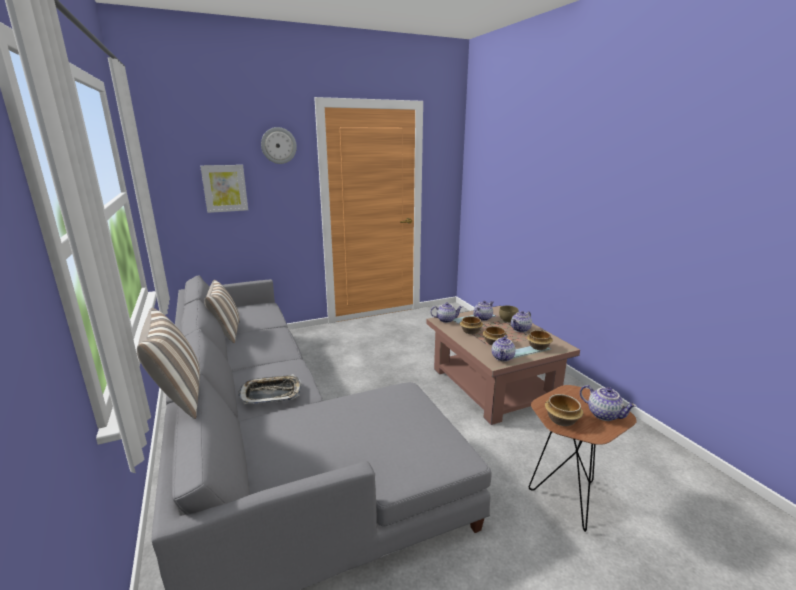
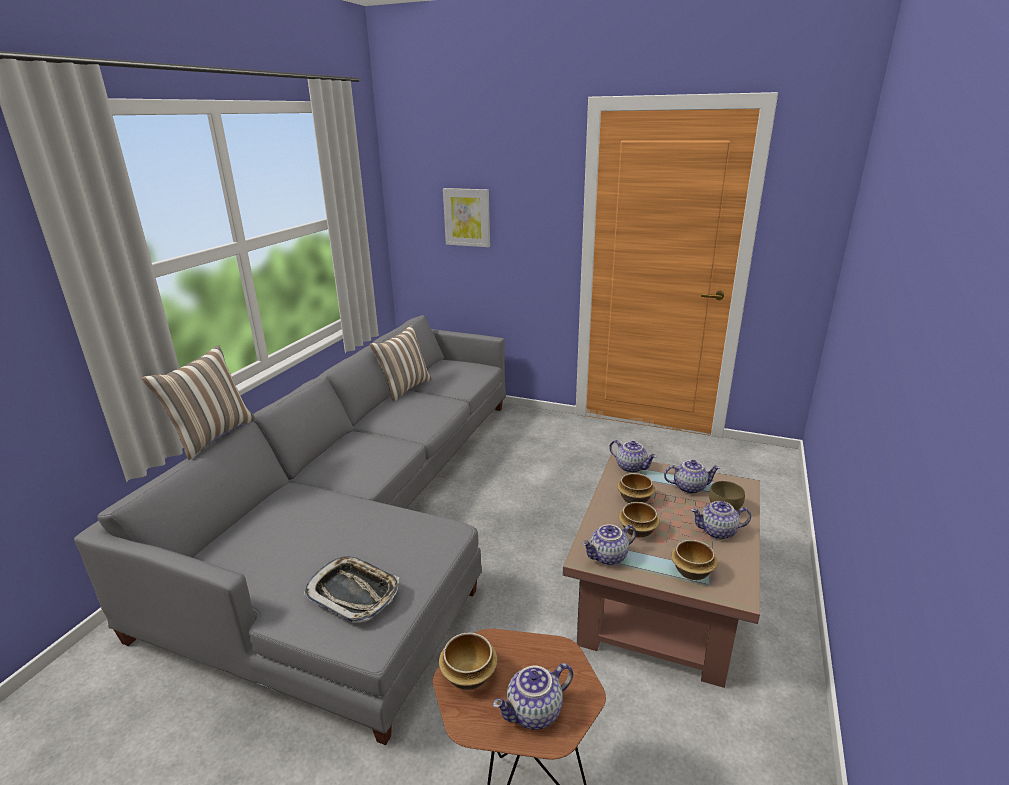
camera: 45 degrees right, 5 degrees up
(271, 393) = (340, 468): tray -> tray (353, 593)
(278, 145) = (533, 166): wall clock -> none
(604, 414) = (534, 713): teapot -> teapot turned 60 degrees clockwise

